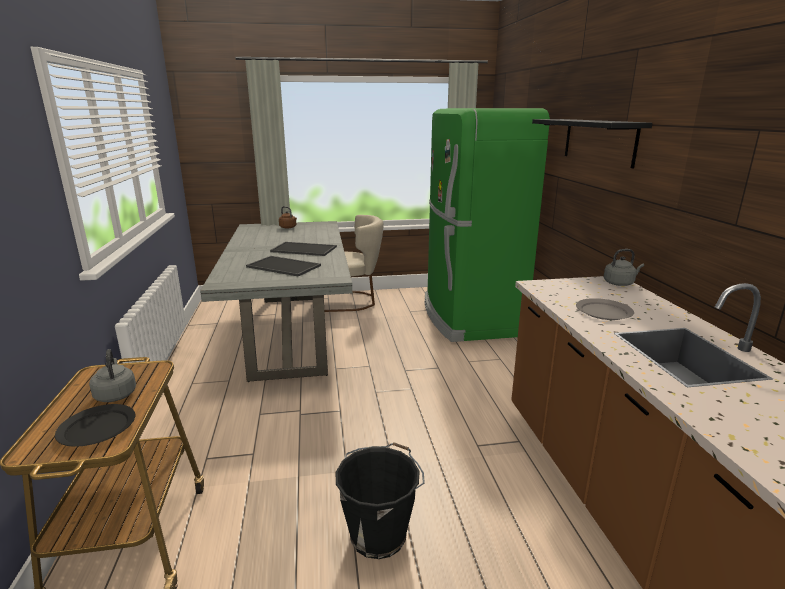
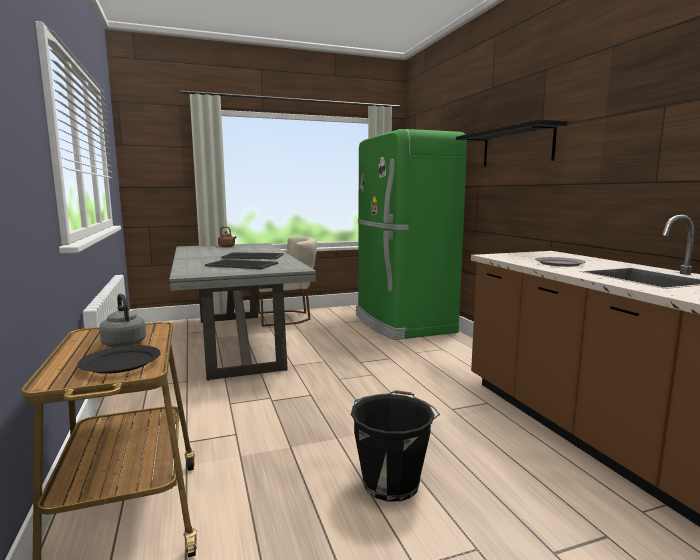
camera: 10 degrees left, 10 degrees down
(620, 283) = (556, 253): grey kettle -> none

